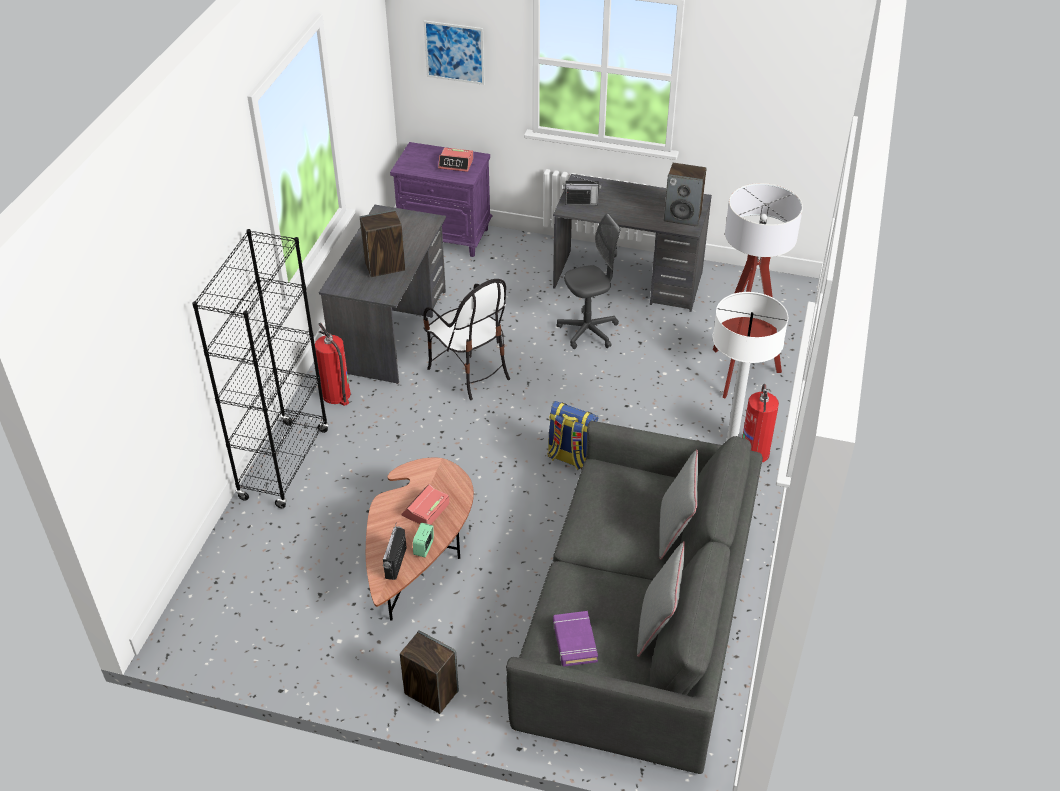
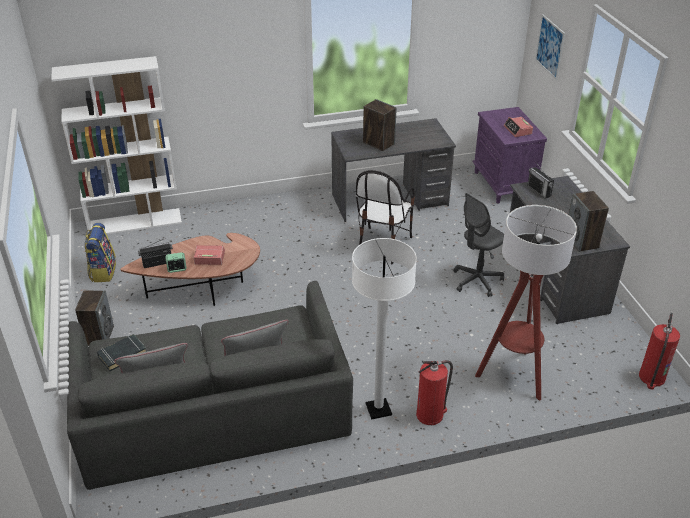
camera: 60 degrees right, 5 degrees down
(207, 581) = (135, 222): none -> white bookcase
(284, 464) = (241, 210): black bookcase -> none
(336, 395) = (313, 204): fire extinguisher -> fire extinguisher (651, 377)
(571, 458) = (341, 320): backpack -> backpack (103, 271)
(574, 641) = (122, 354): purple book -> black book
(588, 331) = (477, 281): grey office chair -> grey office chair turned 105 degrees clockwise

